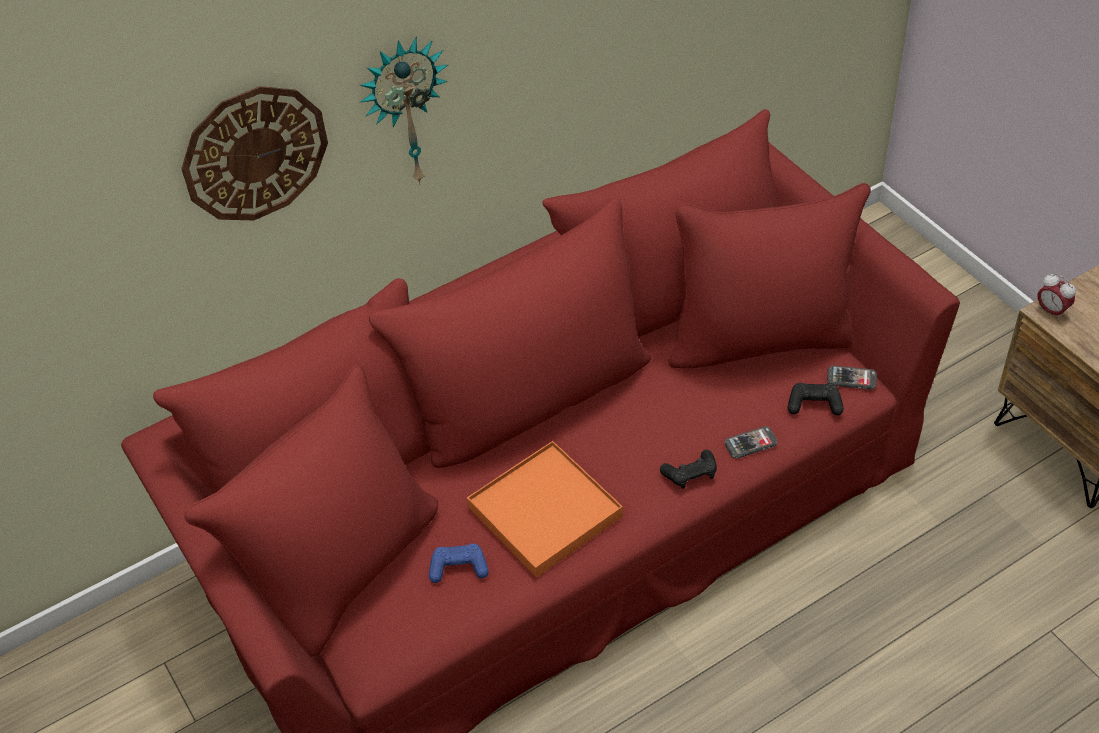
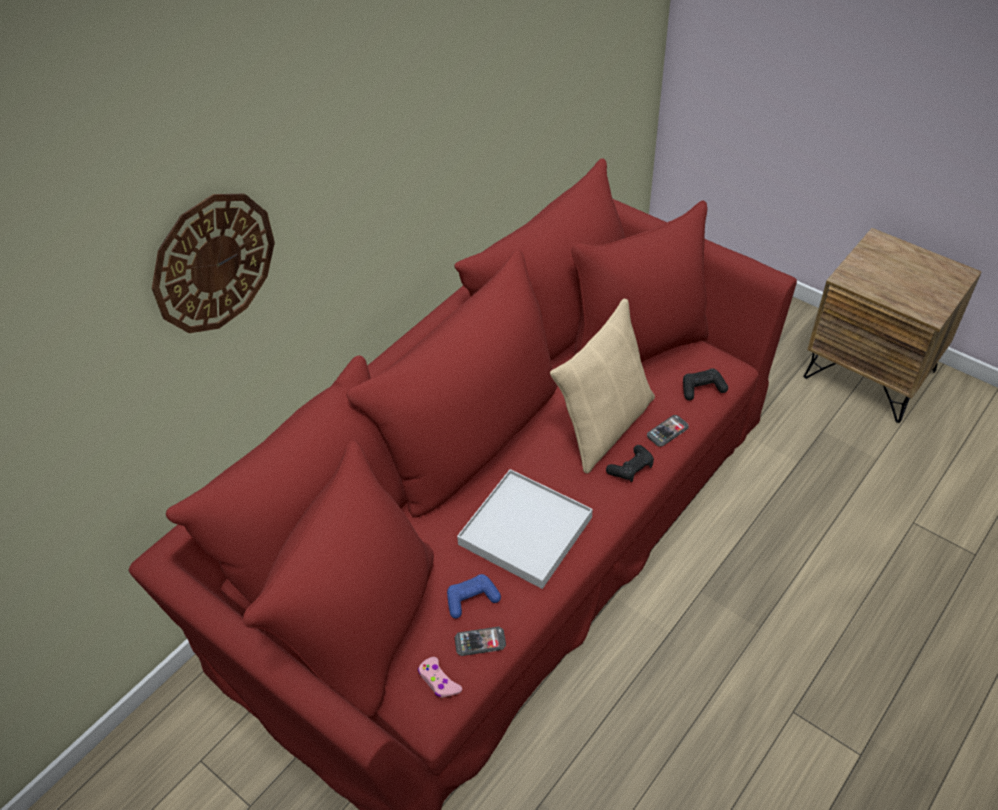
camera: 20 degrees left, 0 degrees up
(391, 641) = (438, 681): none -> pink game controller
(405, 111) = (332, 203): wall clock -> none
(544, 512) = (525, 531): orange tray -> white tray
(682, 419) = (604, 425): none -> beige pillow
(851, 379) = (721, 362): phone -> phone (480, 642)
(1051, 311) = (850, 276): alarm clock -> none

